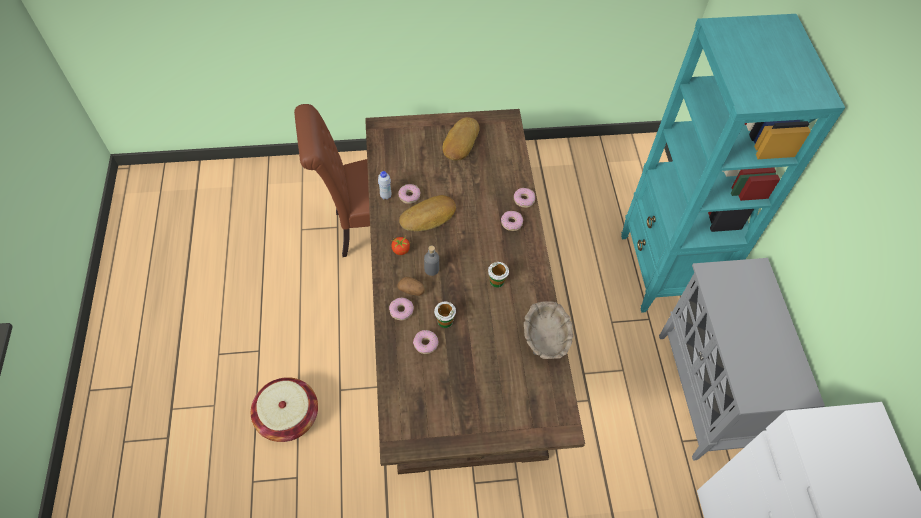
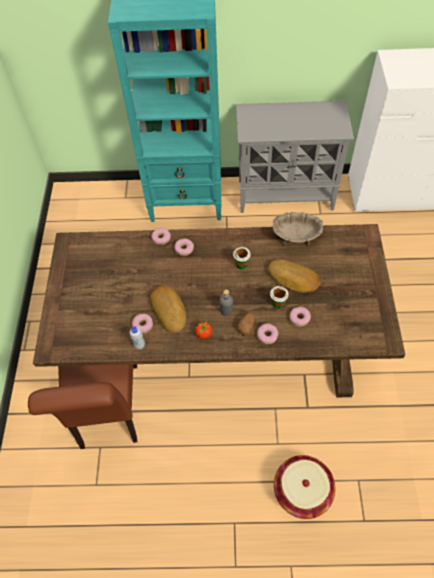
camera: 80 degrees left, 0 degrees up
(460, 142) = (86, 281): bread -> bread (293, 279)

